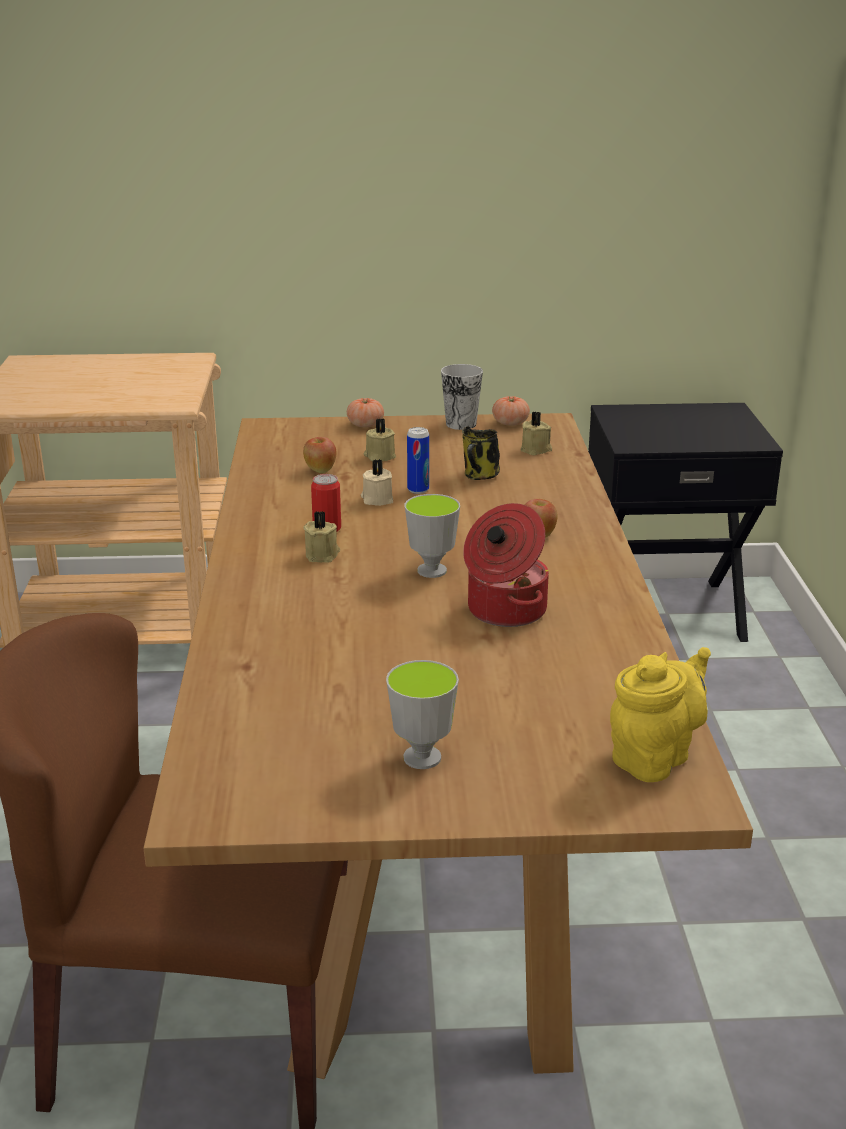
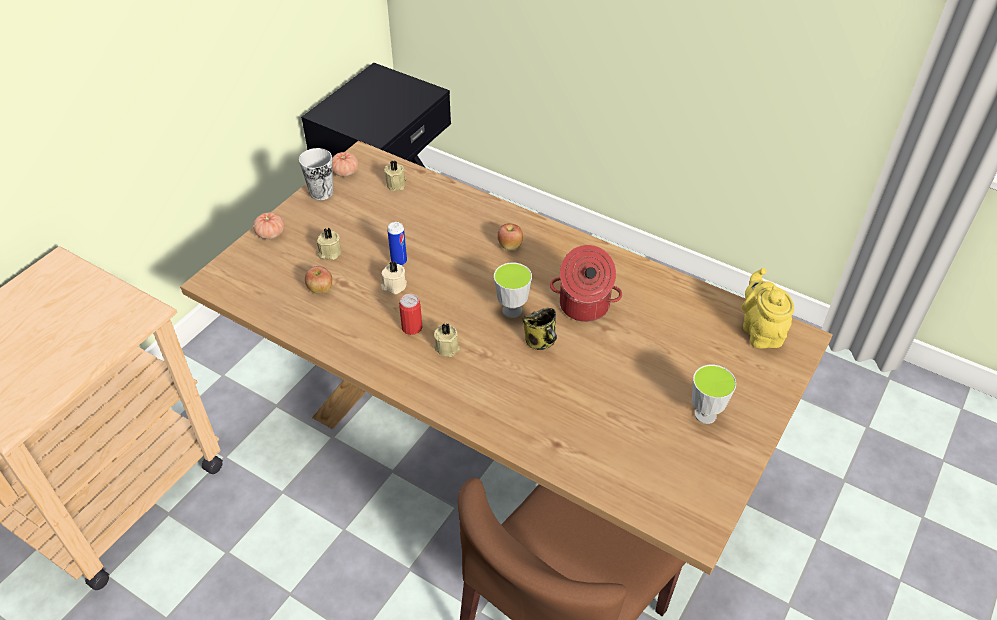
camera: 55 degrees left, 20 degrees up
(480, 476) = (408, 226): mug -> mug (541, 342)

